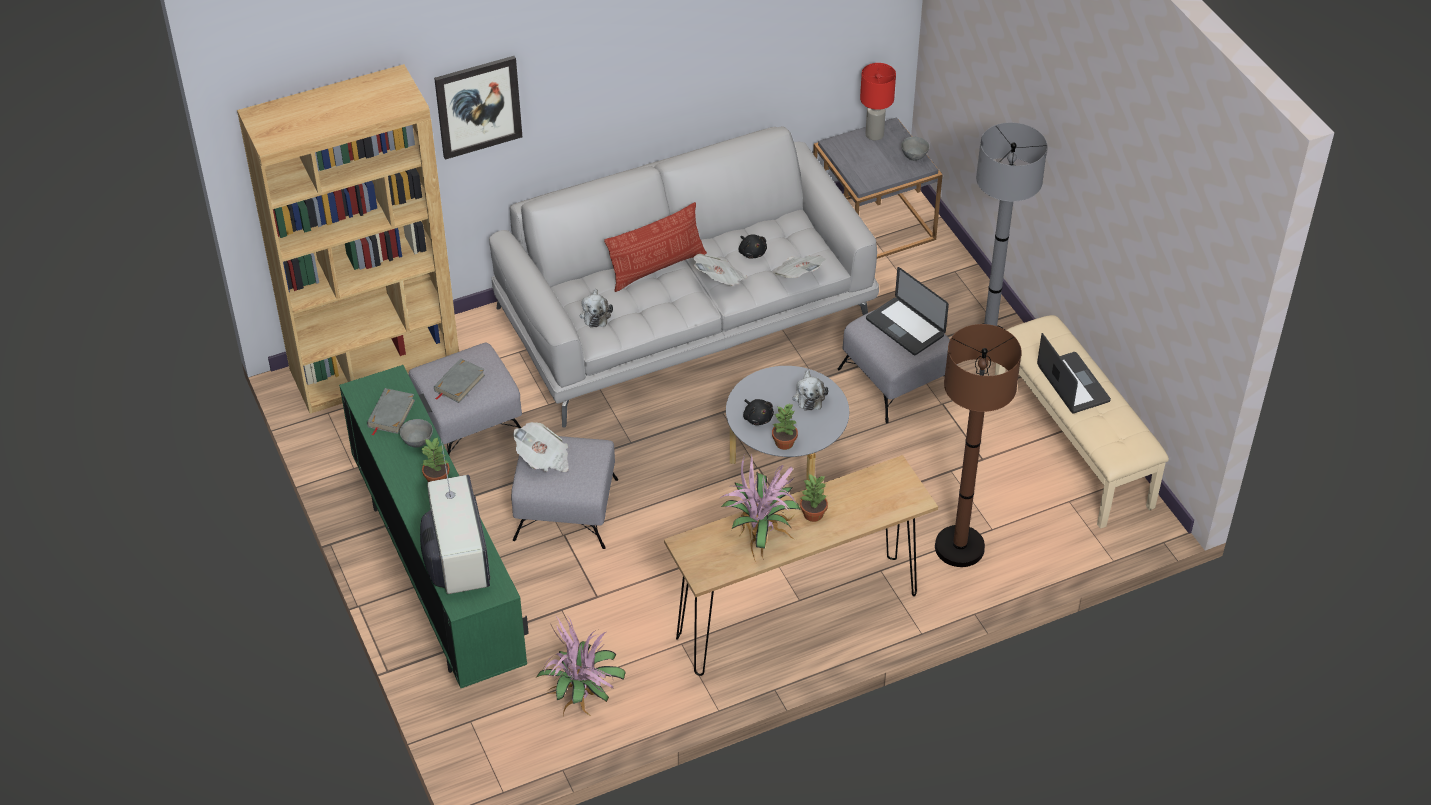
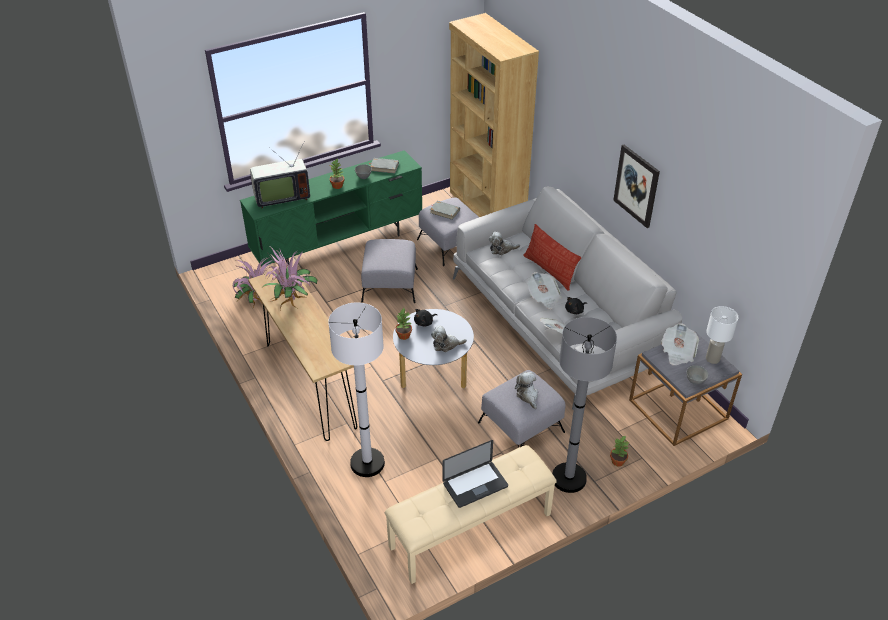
camera: 85 degrees right, 5 degrees down
(478, 106) = (562, 113): picture -> picture (636, 186)
(543, 459) = (389, 246): newspaper -> newspaper (677, 352)
(813, 514) = (307, 323): potted plant -> potted plant (617, 461)
(874, 134) = (712, 359): red table lamp -> white table lamp
(905, 327) = (527, 395): laptop -> plush toy
(959, 547) = (367, 463): brown floor lamp -> white floor lamp

